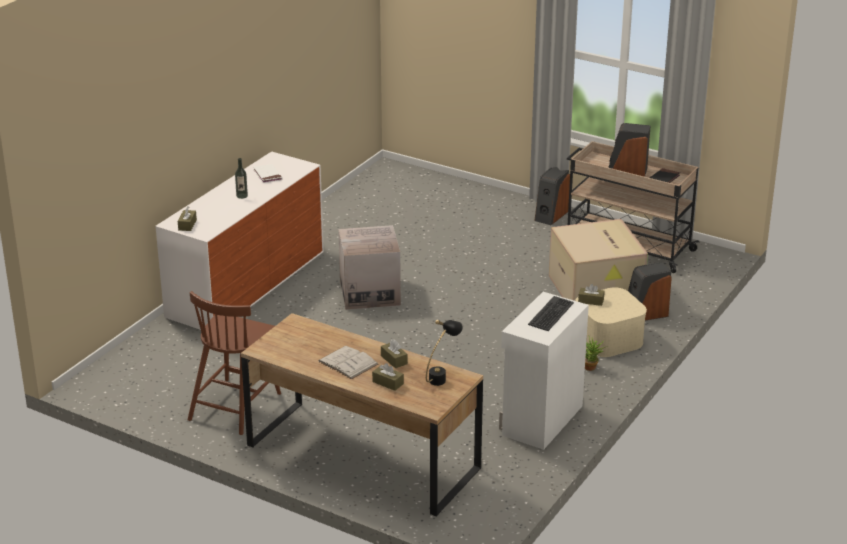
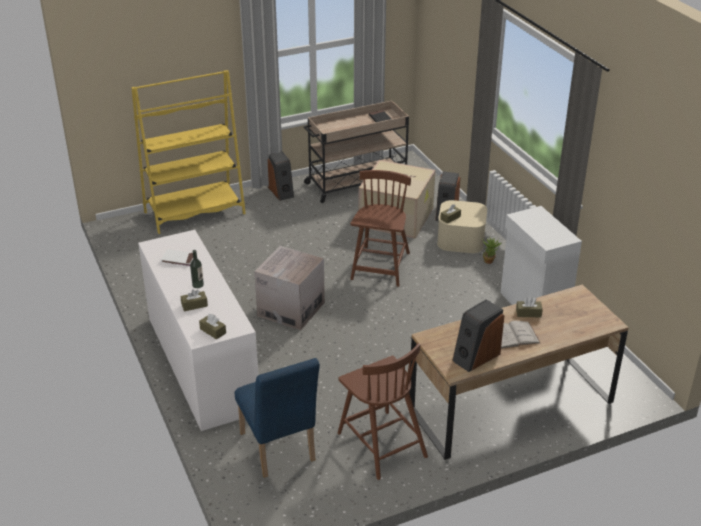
camera: 55 degrees left, 5 degrees up
(176, 361) = (279, 451): none -> blue chair
(388, 383) = (559, 328): brown tissue box -> brown tissue box (194, 305)
(442, 377) = (571, 302): black table lamp -> none
(454, 191) = (195, 213): none -> yellow bookcase
(495, 312) = (380, 267): none -> brown chair
(551, 314) = (541, 223): keyboard -> none
(627, 171) = (354, 126): speaker -> speaker (476, 356)

